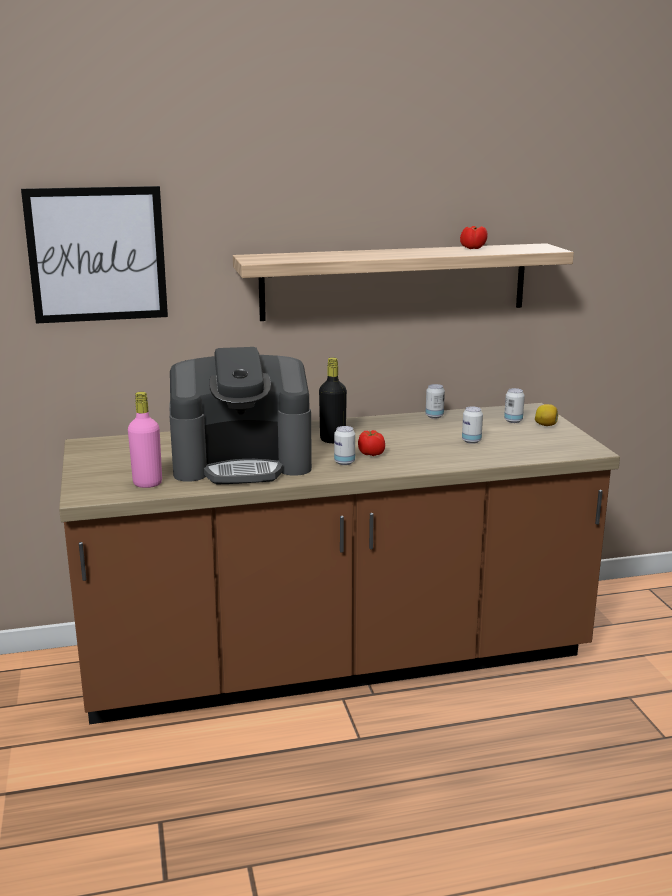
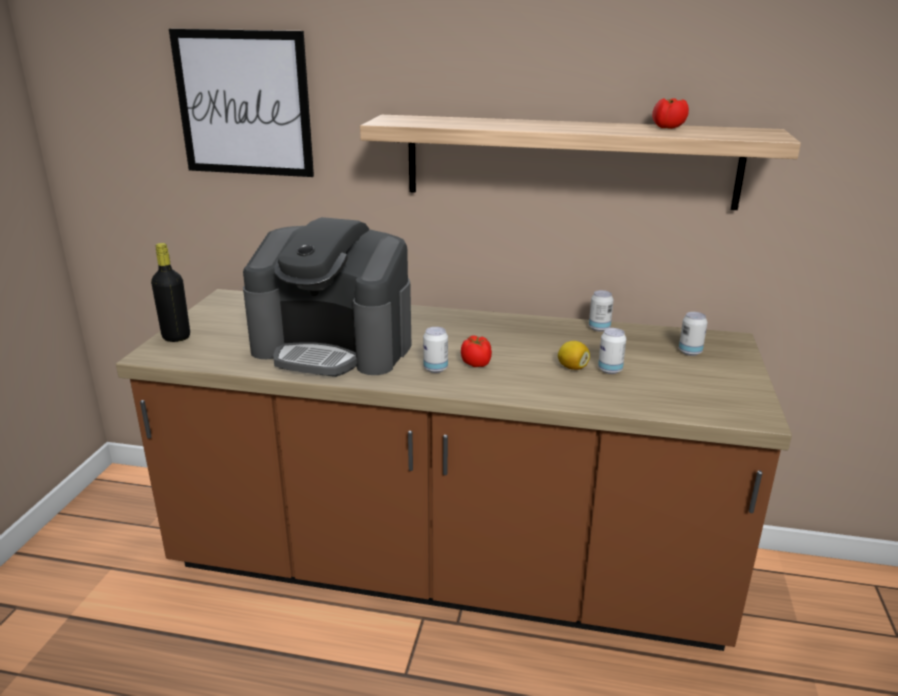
camera: 25 degrees right, 5 degrees up
(147, 483) = (220, 353): pink bottle -> none
(332, 440) = (454, 337): black bottle -> black bottle (176, 337)
(546, 425) = (727, 366): lemon -> lemon (572, 367)

